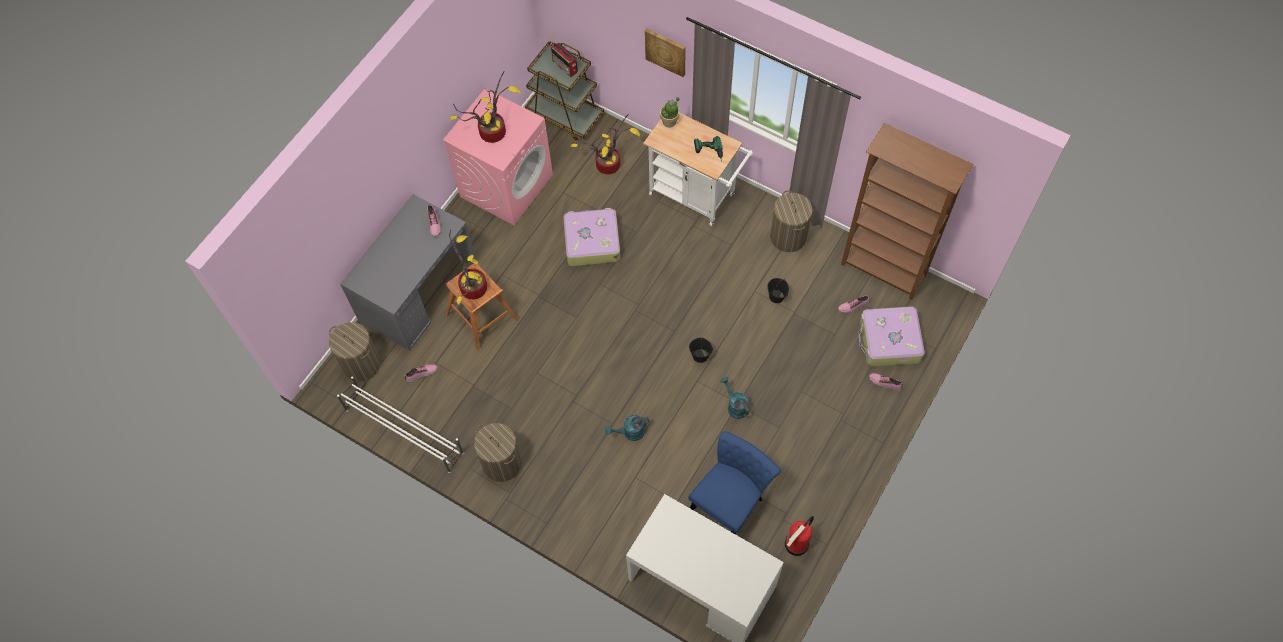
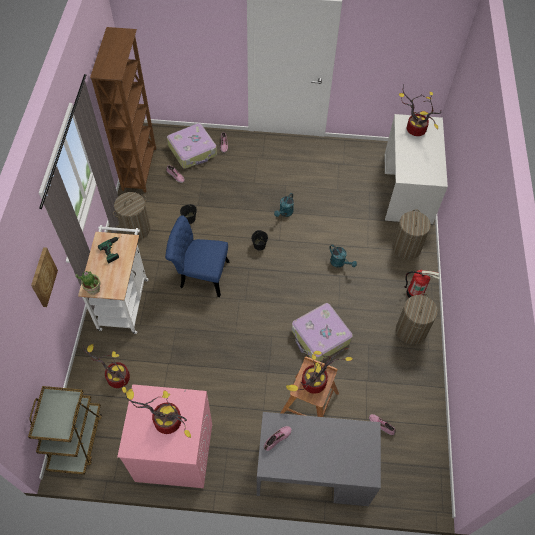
camera: 120 degrees left, 5 degrees down
(361, 364) = (402, 479): laundry basket -> laundry basket (406, 248)
(404, 431) = (432, 411): white shoe rack -> none
(565, 67) = (55, 408): radio -> none
(591, 241) = (200, 356): suitcase -> suitcase (320, 337)
(730, 501) = (349, 192): blue chair -> blue chair (199, 274)
(742, 571) = (414, 129): none -> potted plant
(796, 544) = (354, 153): fire extinguisher -> fire extinguisher (415, 293)

